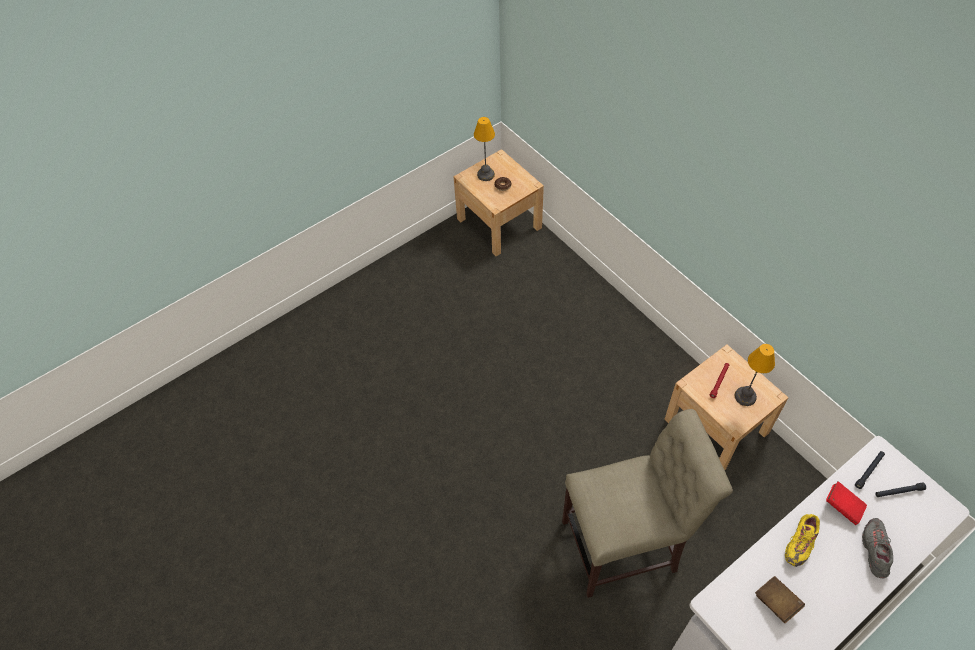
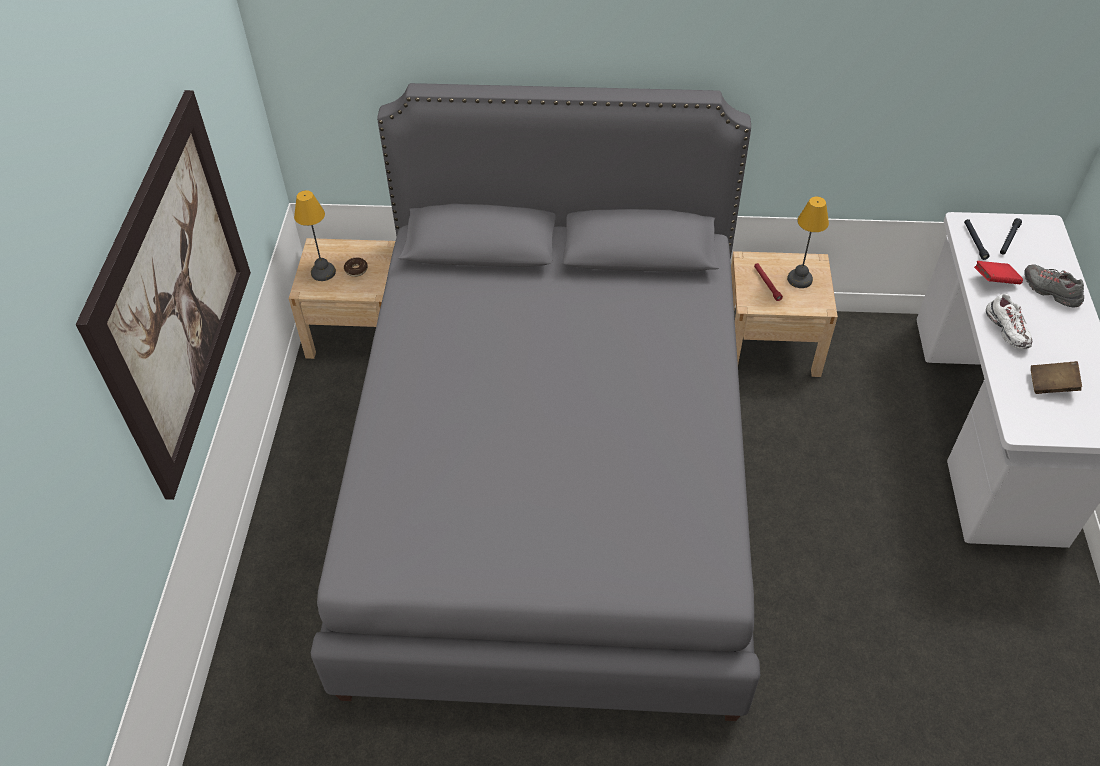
camera: 50 degrees left, 5 degrees down
(316, 126) = (175, 293): none -> picture
(491, 389) = (551, 482): none -> grey bed
(626, 545) = (830, 499): beige chair -> none
(800, 543) = (1007, 330): yellow shoe -> white shoe

